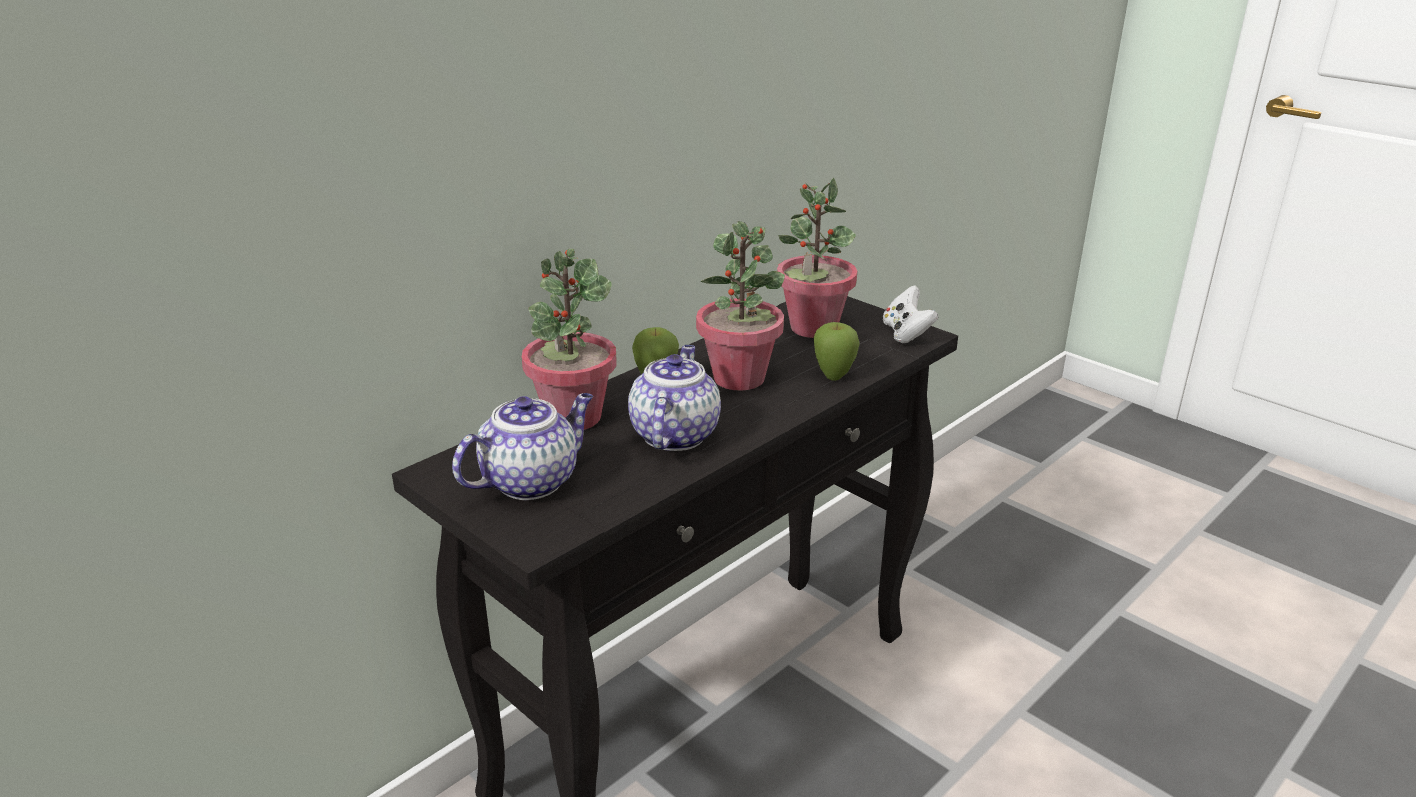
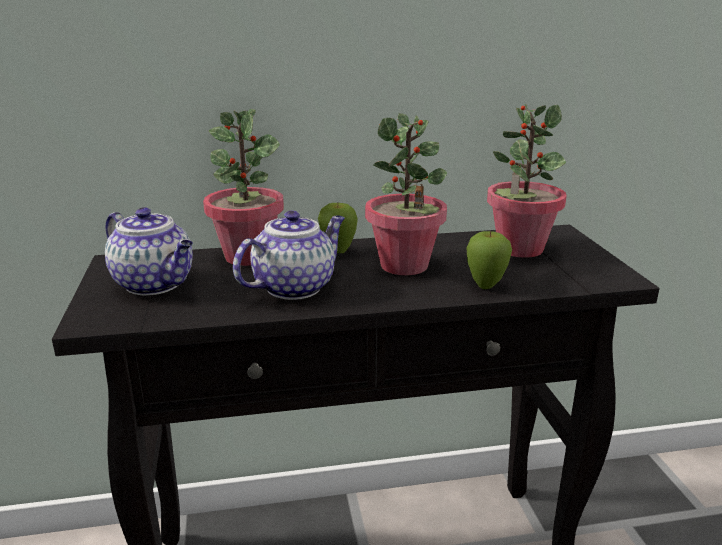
camera: 35 degrees right, 5 degrees down
(531, 480) = (156, 284): teapot -> teapot turned 45 degrees clockwise
(906, 334) = (603, 273): white game controller -> none

